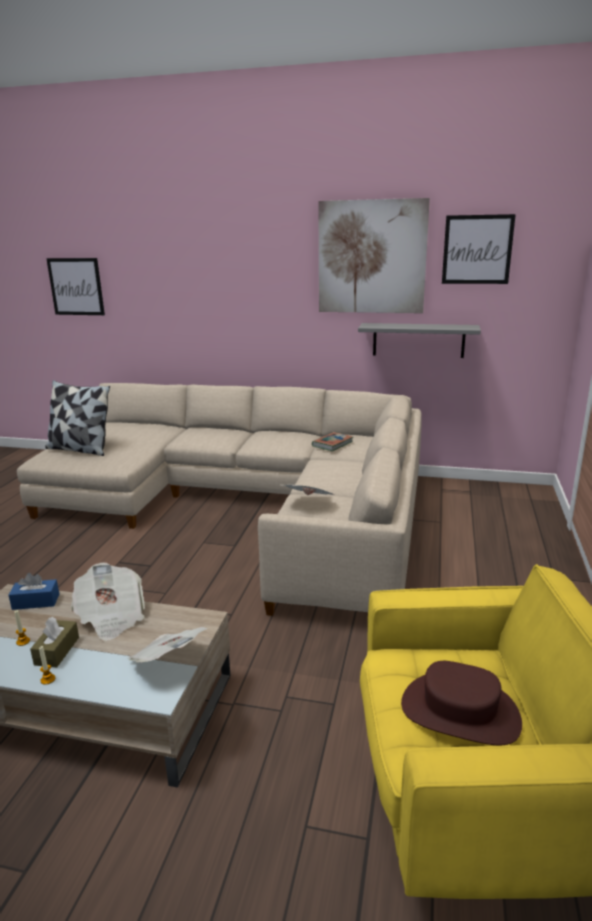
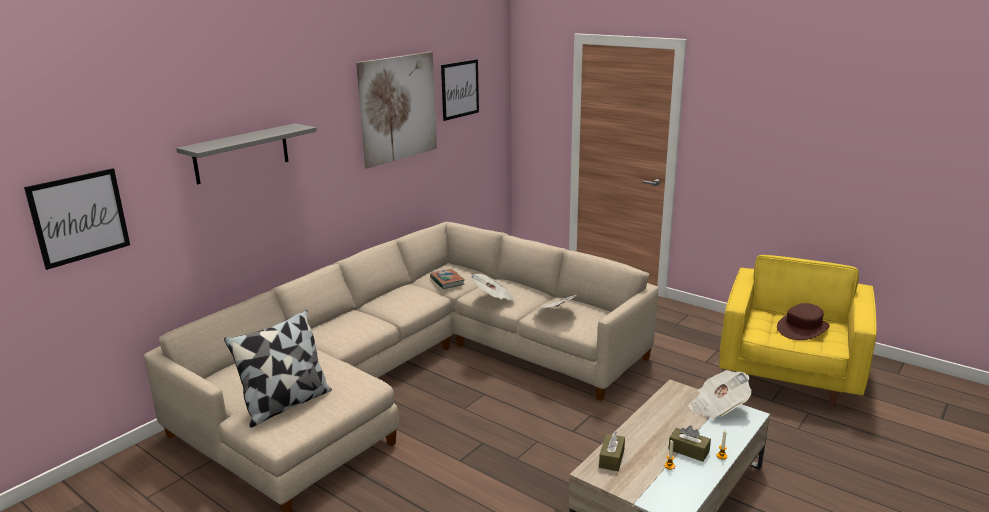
camera: 65 degrees left, 0 degrees up
(36, 602) = (611, 458): blue tissue box -> brown tissue box
(111, 617) = (654, 424): newspaper -> newspaper (493, 298)
(418, 340) = (433, 172): grey shelf -> grey shelf (242, 153)

